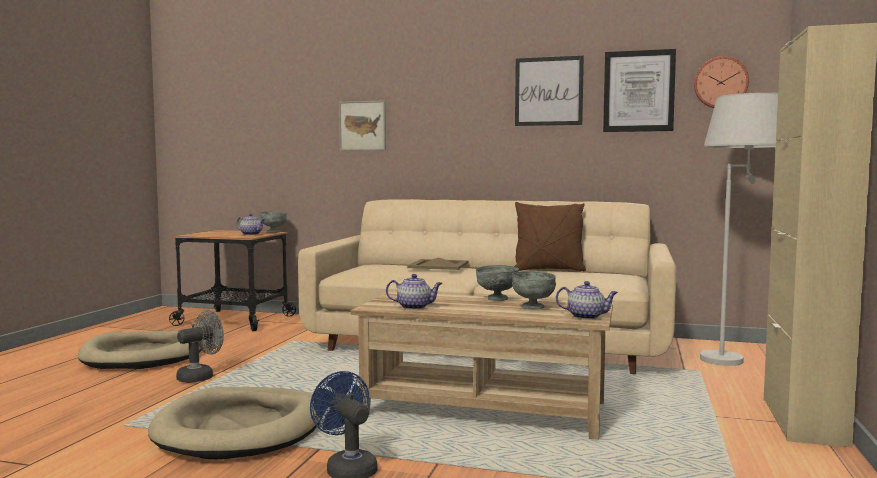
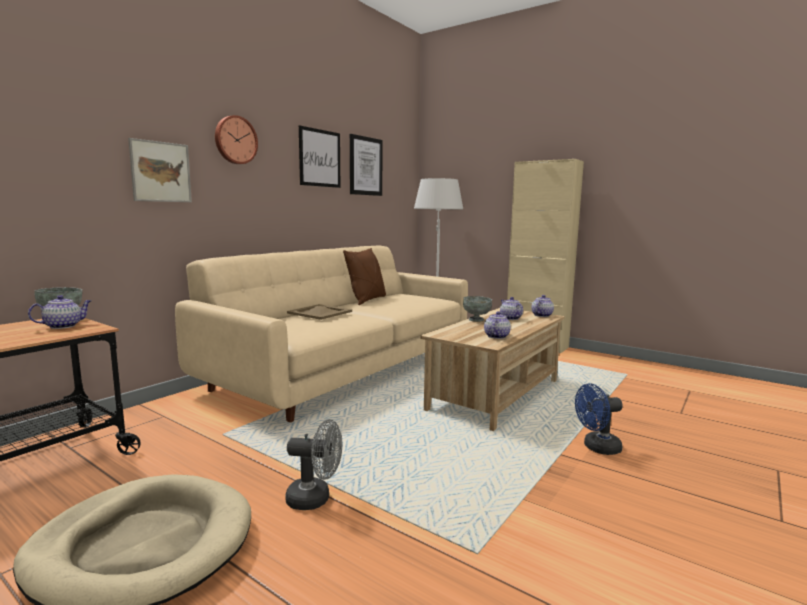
camera: 70 degrees left, 5 degrees up
(200, 376) = (315, 499): grey fan -> grey fan turned 120 degrees clockwise
(241, 429) = (508, 482): beige dog bed -> none
(533, 307) = (510, 318): grey bowl -> teapot
(720, 83) = (397, 166): wall clock -> wall clock (235, 140)

